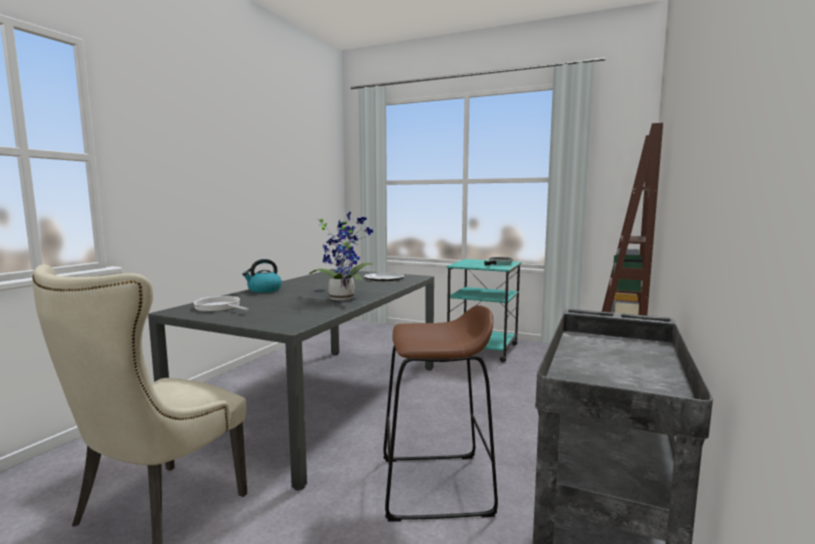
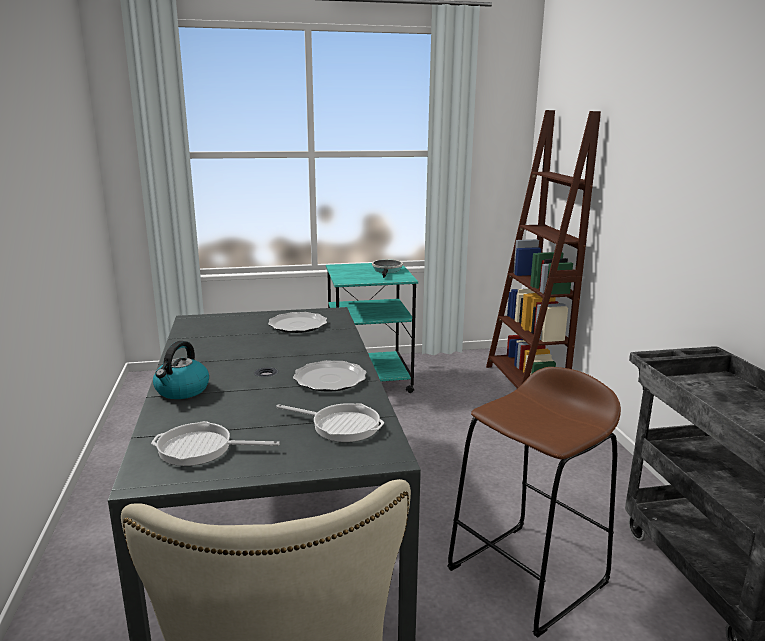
camera: 35 degrees left, 10 degrees up
(300, 313) = (341, 425): none -> frying pan
(343, 298) = (330, 379): potted plant -> plate

